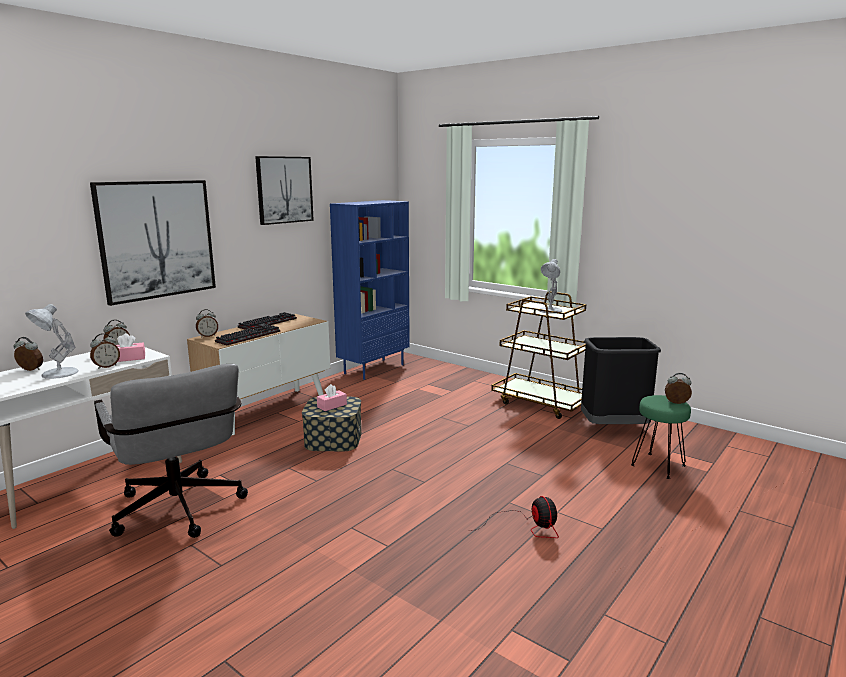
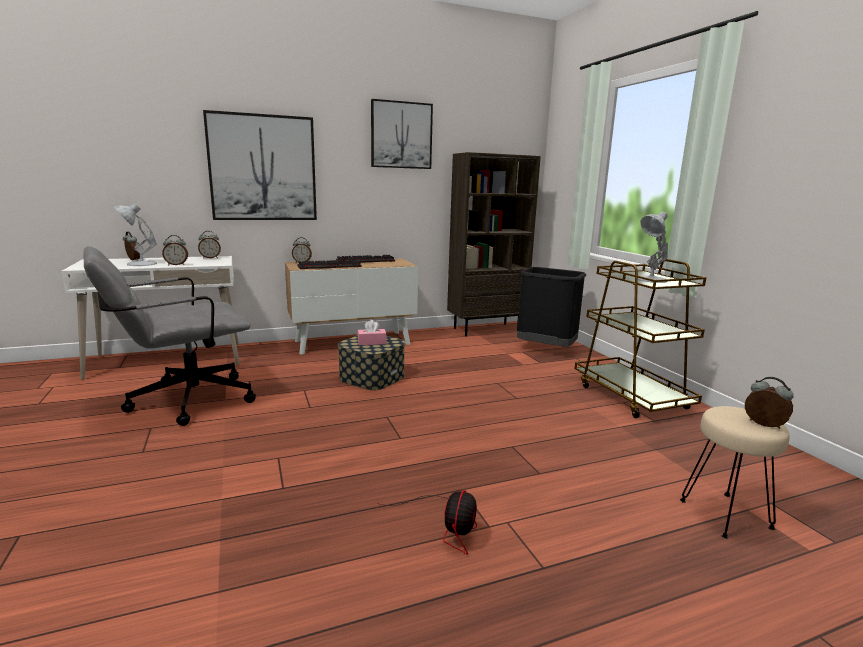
camera: 30 degrees right, 0 degrees up
(128, 358) = (202, 263): pink tissue box -> none
(180, 513) = (181, 401): grey office chair -> grey office chair turned 60 degrees clockwise
(374, 369) = (486, 329): blue bookcase -> brown bookcase
(614, 428) = (704, 447): black trash can -> black trash can (546, 349)
(657, 466) = (724, 514): green stool -> beige stool

